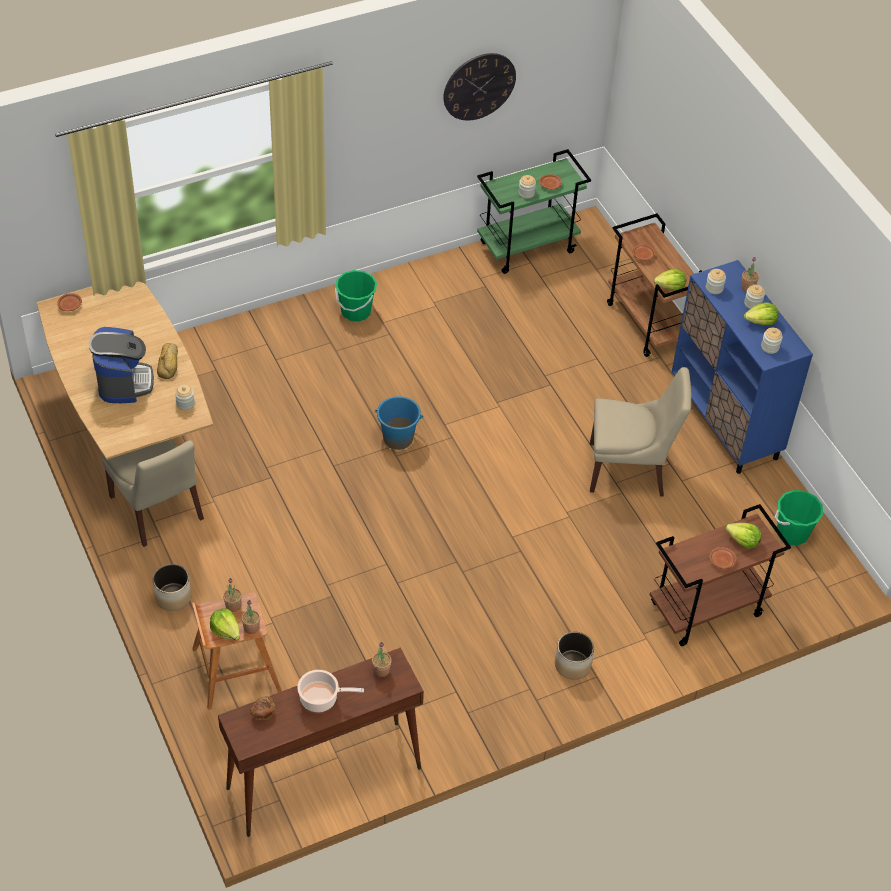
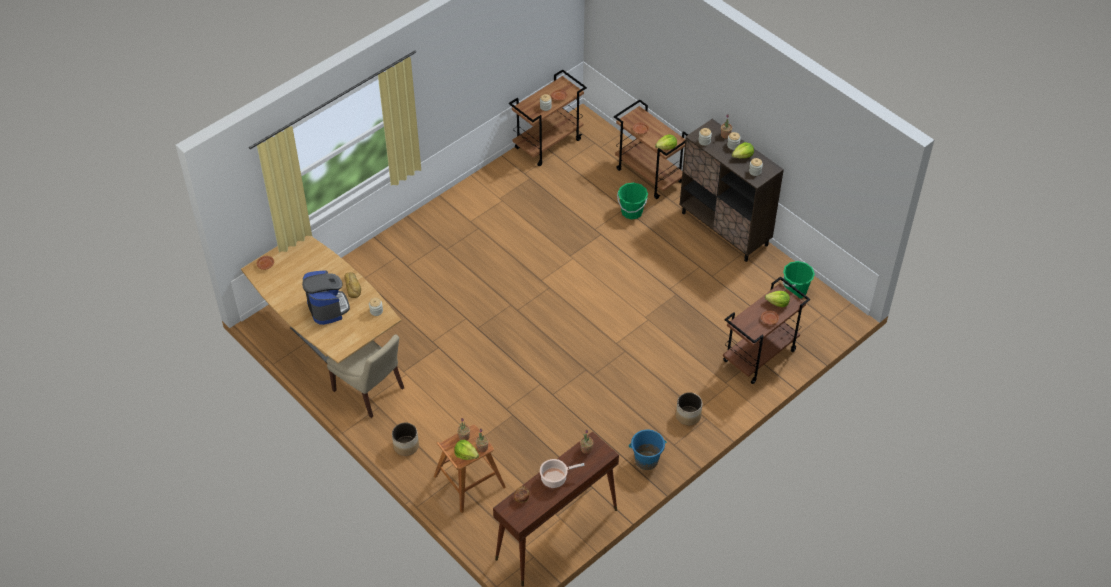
camera: 15 degrees left, 0 degrees up
(356, 311) = (449, 218): green bucket -> green bucket (631, 212)
(398, 438) = (513, 298): blue bucket -> blue bucket (646, 460)
(479, 86) = (503, 42): wall clock -> none
(528, 247) = (548, 143): green cart -> brown cart
(630, 469) = (675, 277): beige chair -> none
(725, 421) = (725, 229): blue cabinet -> brown cabinet

